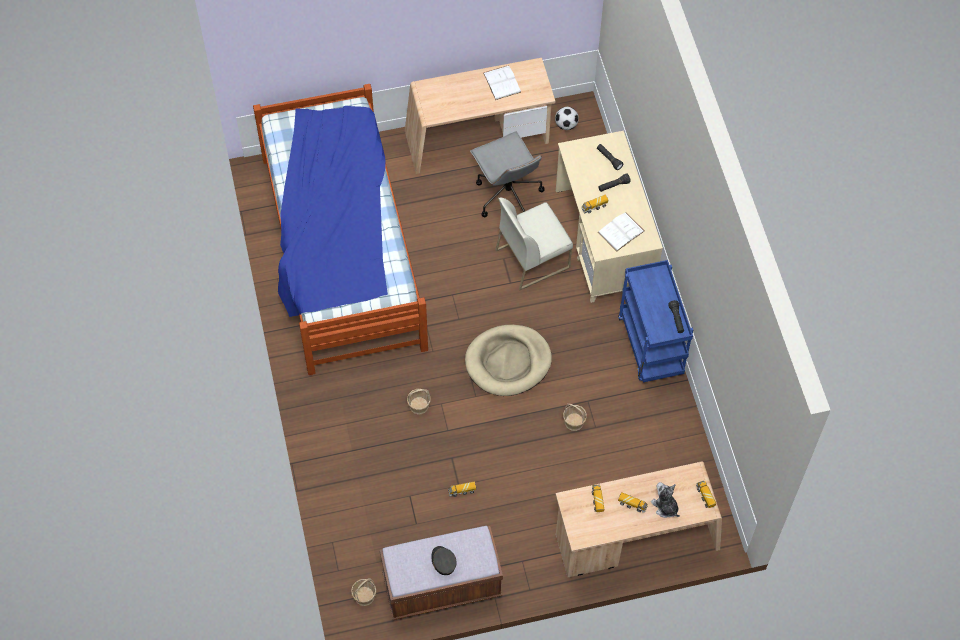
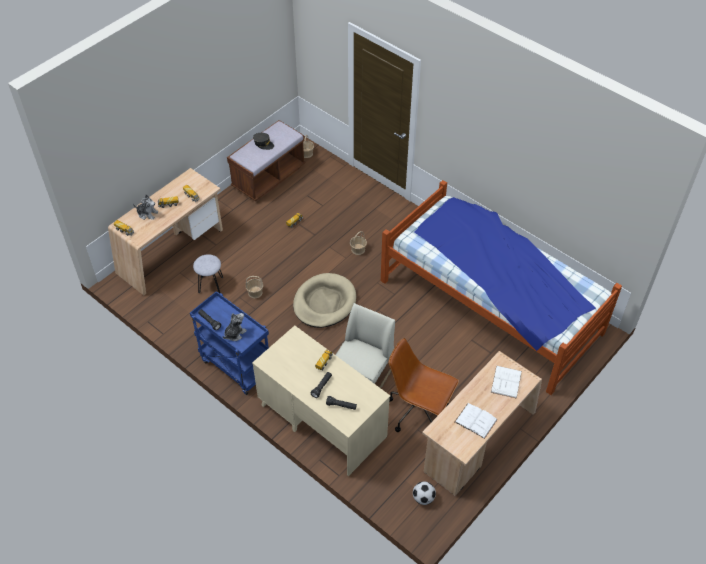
camera: 145 degrees right, 10 degrees down
(507, 195) = (418, 411): grey office chair -> brown office chair
(617, 463) = (210, 285): none -> grey stool
(621, 231) = (291, 356): white book -> white book (506, 381)
(659, 291) = (234, 333): none -> plush toy

